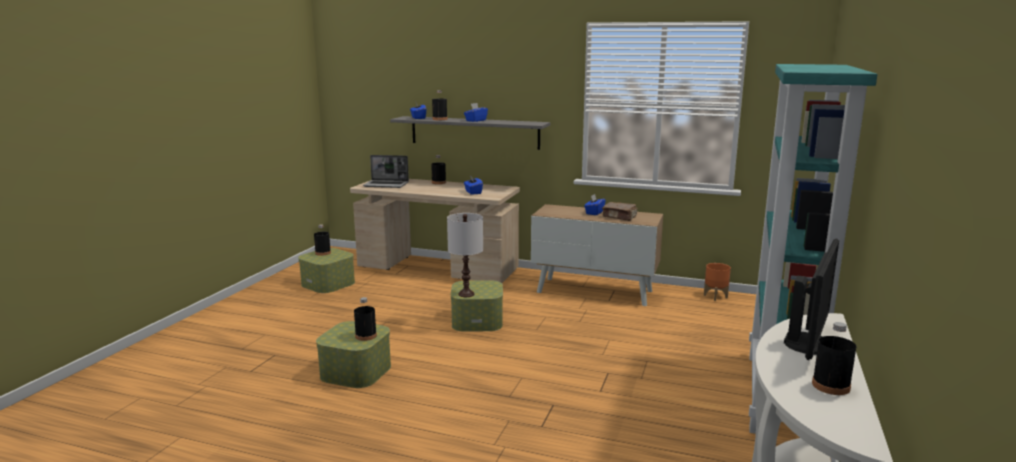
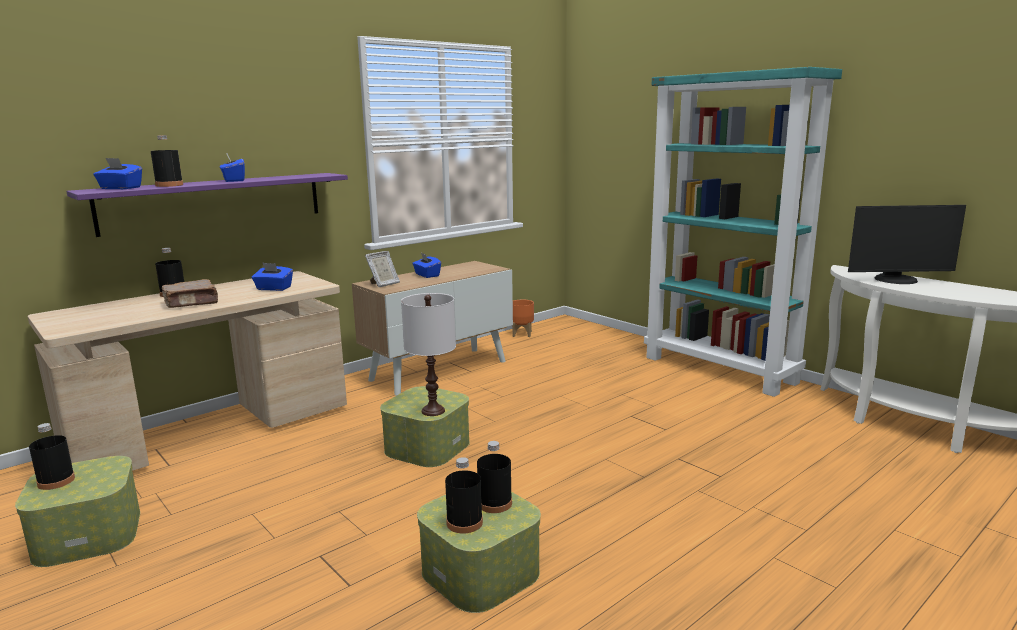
camera: 60 degrees left, 0 degrees up
(387, 185) = (100, 317): laptop -> none
(474, 132) = (214, 202): grey shelf -> purple shelf
(553, 210) = (383, 284): none -> picture frame
(619, 217) = (460, 272): brown book -> brown book (192, 303)
(810, 344) = (897, 280): monitor -> monitor turned 120 degrees clockwise
(831, 386) = (977, 290): black bottle -> black bottle (464, 522)

